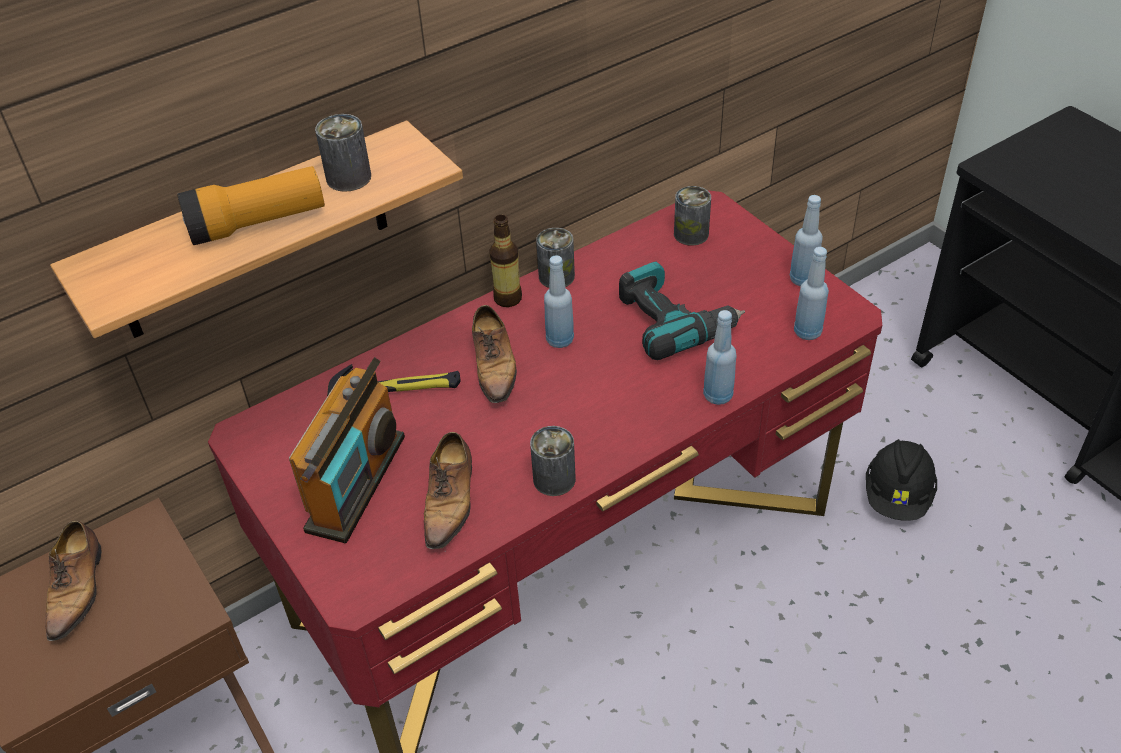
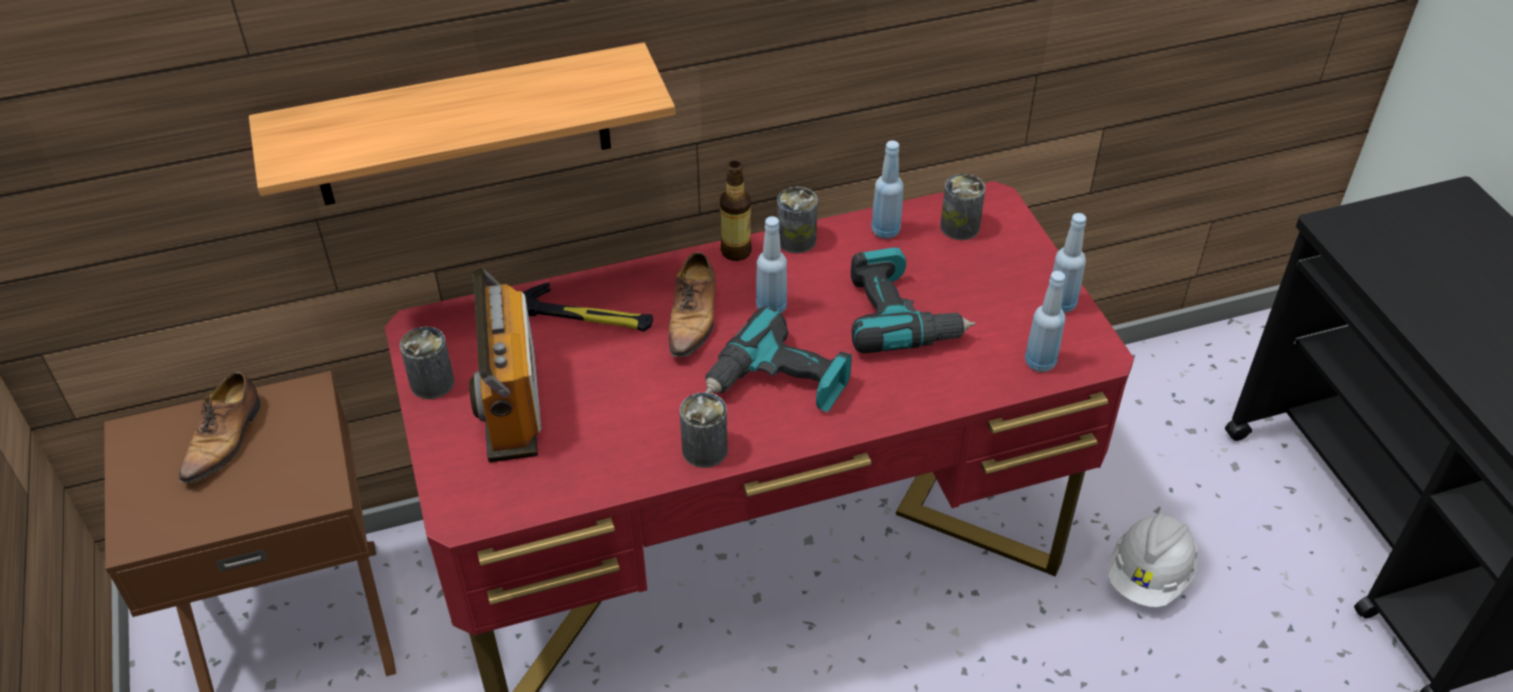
camera: 15 degrees right, 0 degrees up
(257, 223) = (453, 117): flashlight -> none
(348, 177) = (560, 89): can -> can (432, 383)
(356, 483) = (508, 403): radio -> radio turned 135 degrees clockwise
(450, 501) = (592, 444): shoe -> none
(594, 404) = (779, 383): none -> power drill
(717, 395) = (912, 406): blue bottle -> blue bottle (885, 231)
(898, 495) = (1149, 576): black hard hat -> white hard hat

